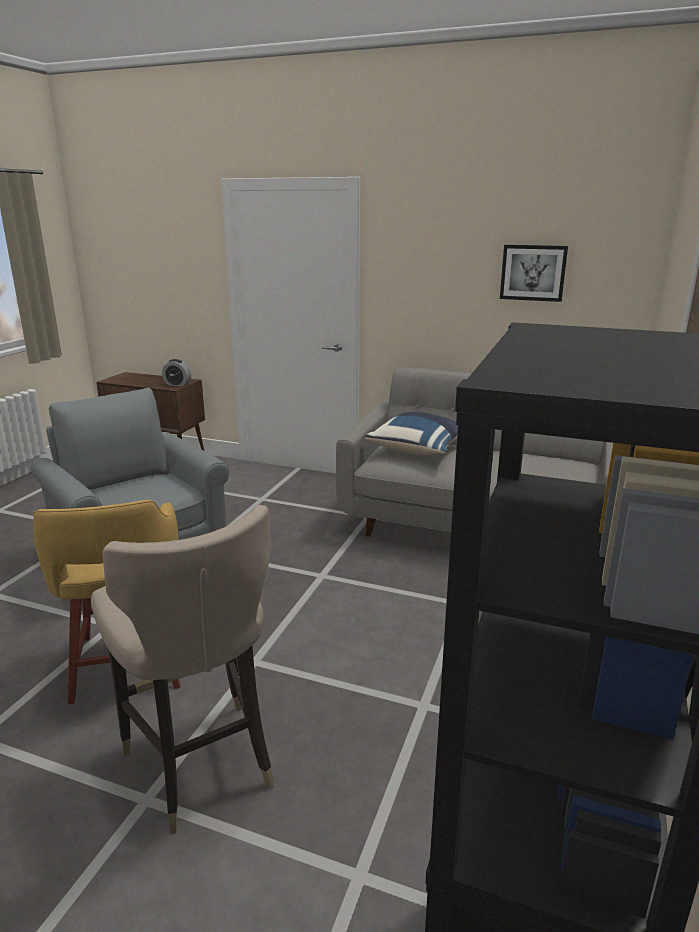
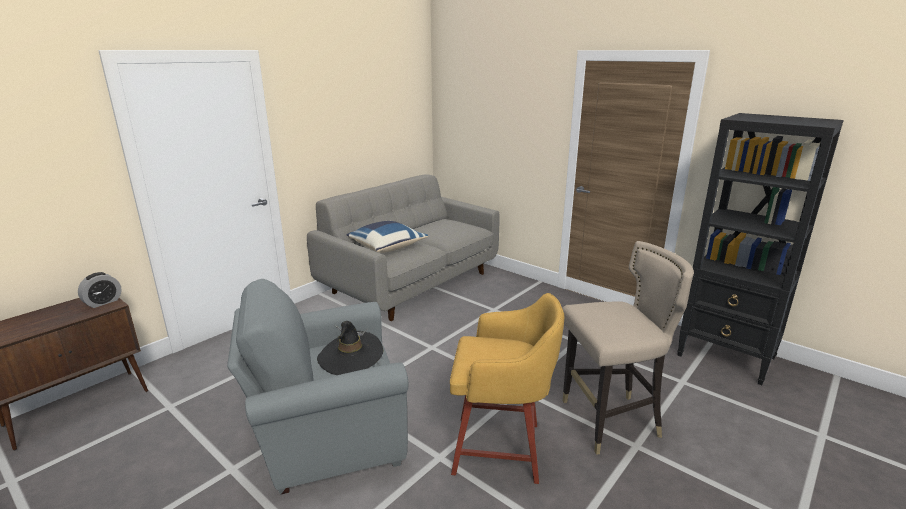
camera: 70 degrees left, 0 degrees up
(154, 491) = (350, 356): none -> black hat
(533, 272) = (380, 114): picture -> none

